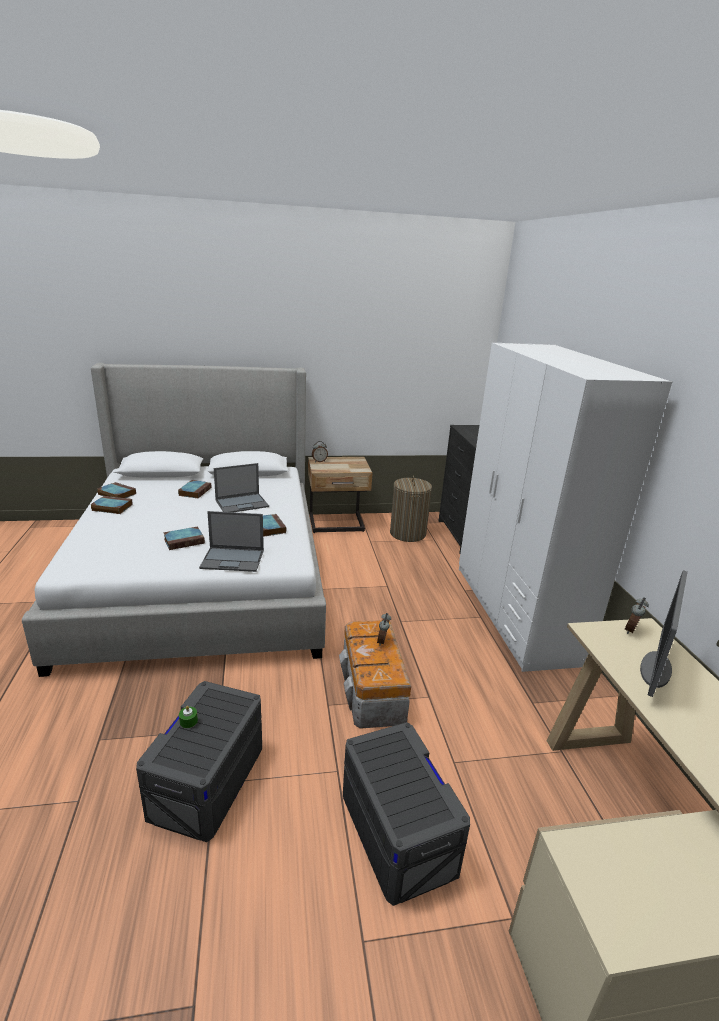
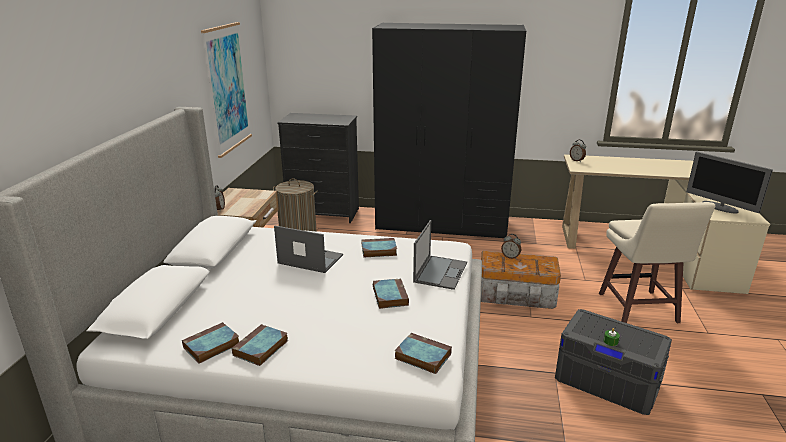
camera: 70 degrees left, 0 degrees up
(195, 491) = (250, 286): book -> book (421, 356)
(242, 503) = (309, 259): laptop -> laptop turned 60 degrees counterclockwise
(396, 374) = (227, 88): none -> picture
(397, 831) = (638, 309): grey storage box -> beige stool
(515, 612) = (442, 224): white wardrobe -> black wardrobe
(655, 670) = (610, 164): monitor -> monitor (720, 207)

